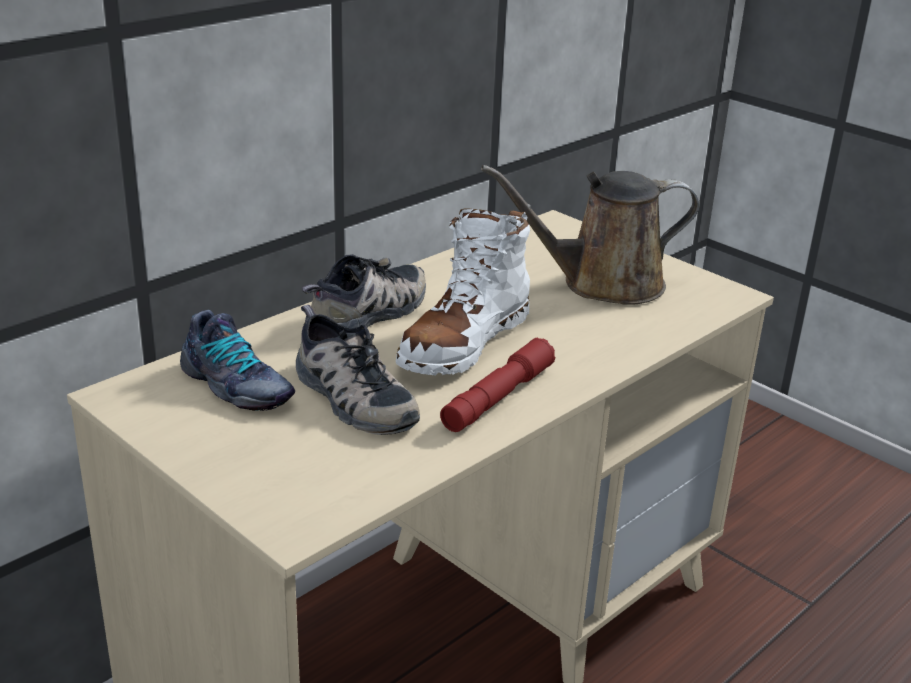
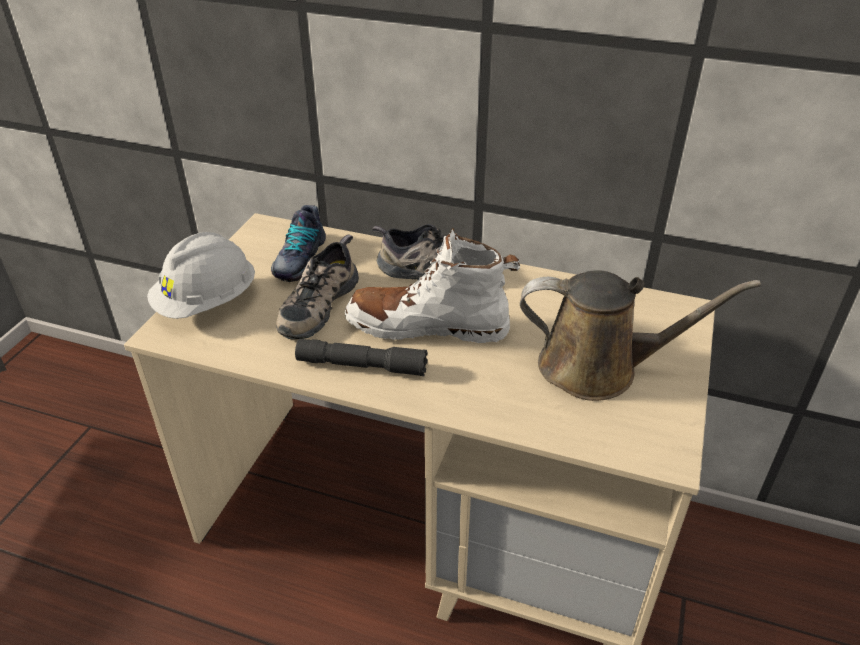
camera: 65 degrees right, 10 degrees up
(260, 477) = (207, 303): none -> white hard hat
(498, 397) = (361, 365): red flashlight -> grey flashlight
(603, 284) = (598, 368): brown watering can -> brown watering can turned 135 degrees clockwise

